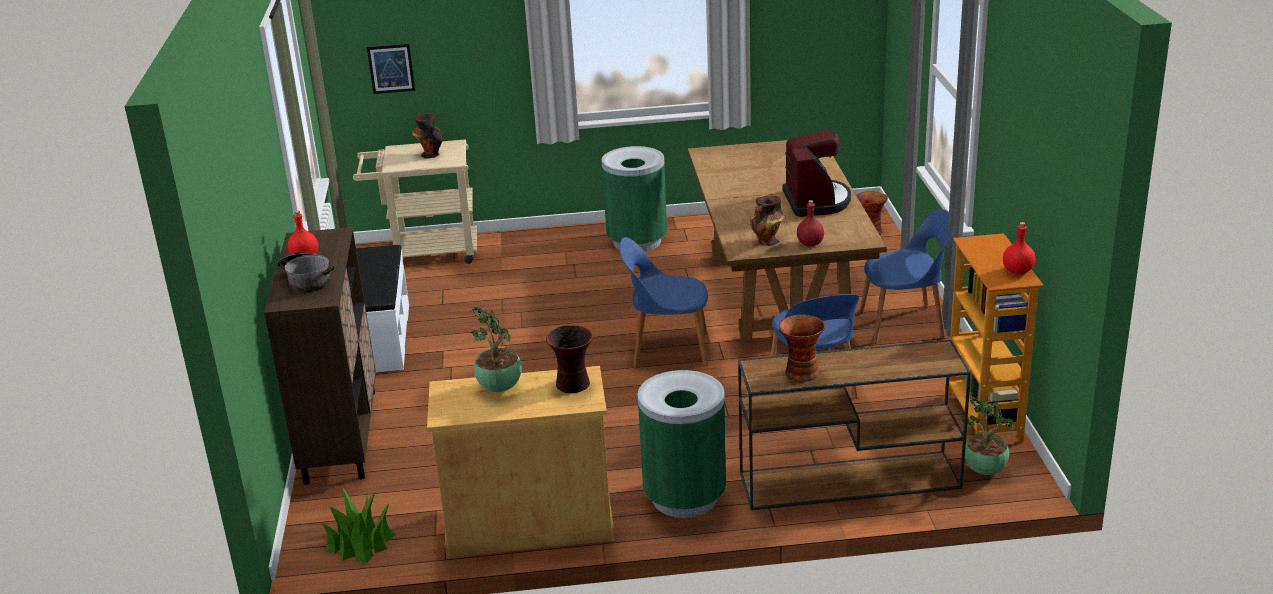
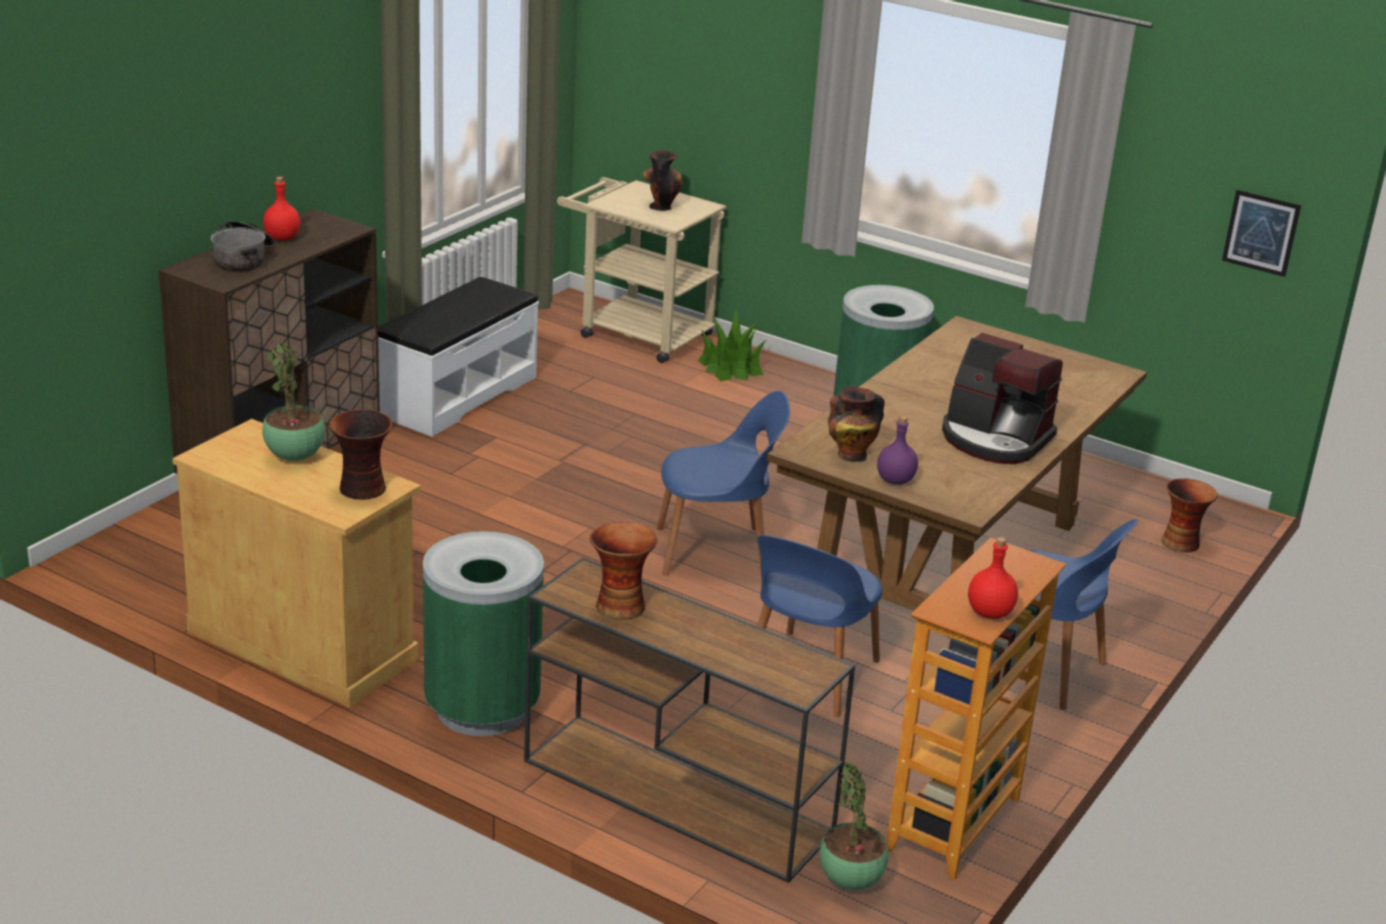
camera: 35 degrees right, 0 degrees up
(360, 542) = (144, 574): potted plant -> potted plant (731, 367)
(391, 68) = (661, 82): picture -> picture (1261, 233)
(667, 350) = (716, 552): blue chair -> blue chair turned 135 degrees clockwise
(810, 244) = (896, 480): red bottle -> purple bottle
(816, 201) = (995, 439): coffee machine -> coffee machine turned 90 degrees clockwise

